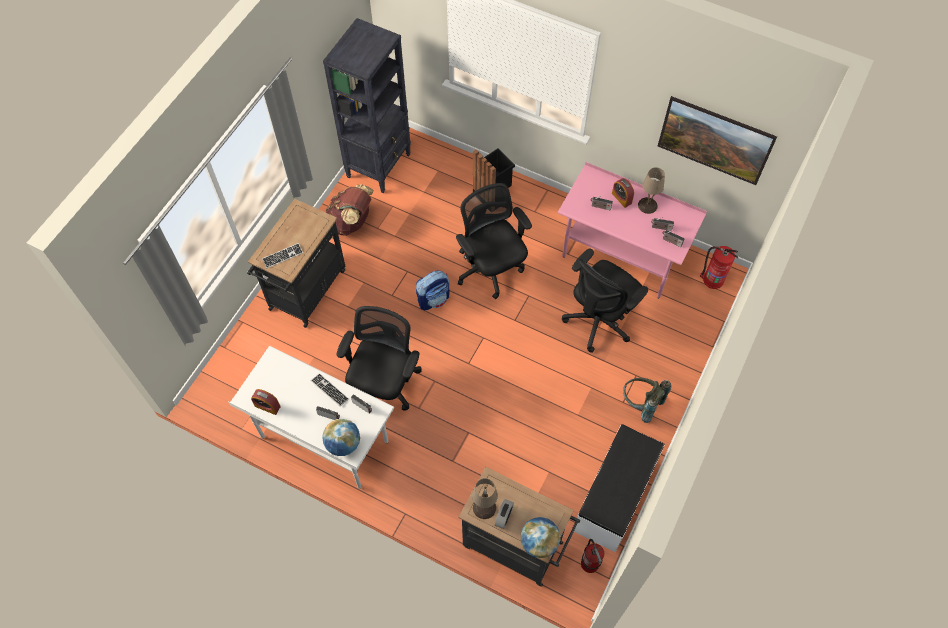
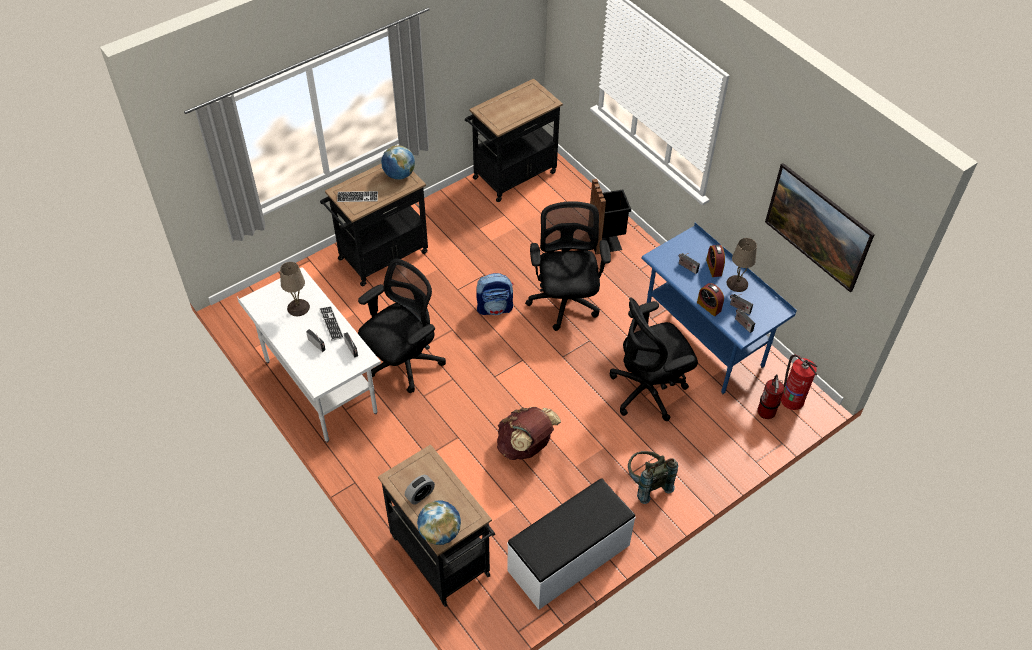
camera: 25 degrees right, 10 degrees down
(267, 406) = (268, 315): alarm clock -> alarm clock (709, 306)
(343, 444) = (315, 373): globe -> globe (399, 175)
(352, 222) = (458, 215): brown backpack -> brown backpack (525, 446)
(379, 165) = (512, 177): black bookcase -> black cart
(484, 507) = (406, 479): beige table lamp -> beige table lamp (297, 307)
(590, 563) = (507, 608): fire extinguisher -> fire extinguisher (766, 411)
(620, 258) = (703, 342): pink desk -> blue desk

